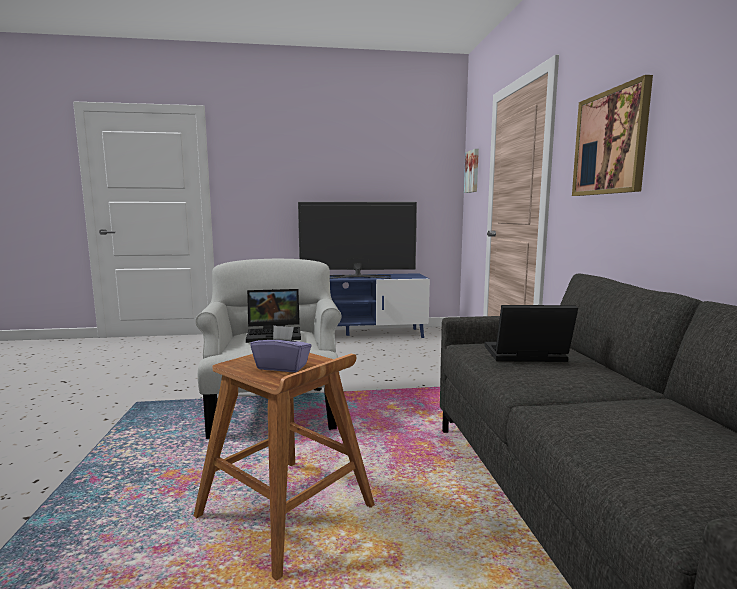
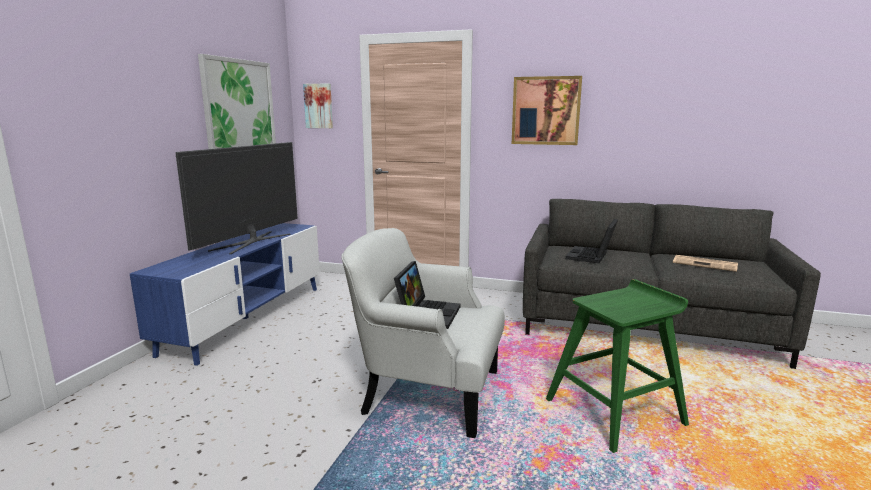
camera: 65 degrees left, 5 degrees up
(282, 367) = (632, 303): purple tissue box -> none
(287, 512) = (615, 412): brown stool -> green stool
(390, 177) = (239, 111): none -> picture
(654, 431) = (706, 264): none -> newspaper

